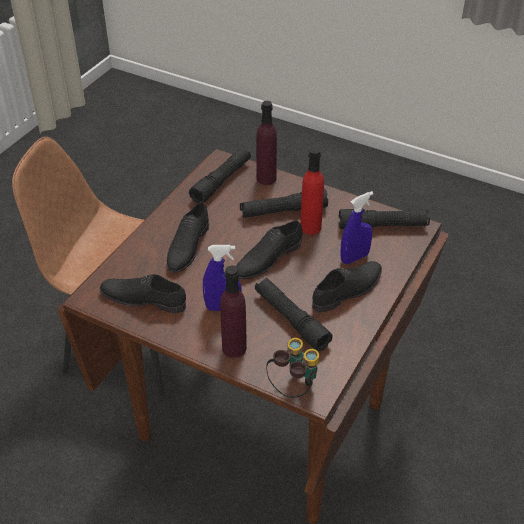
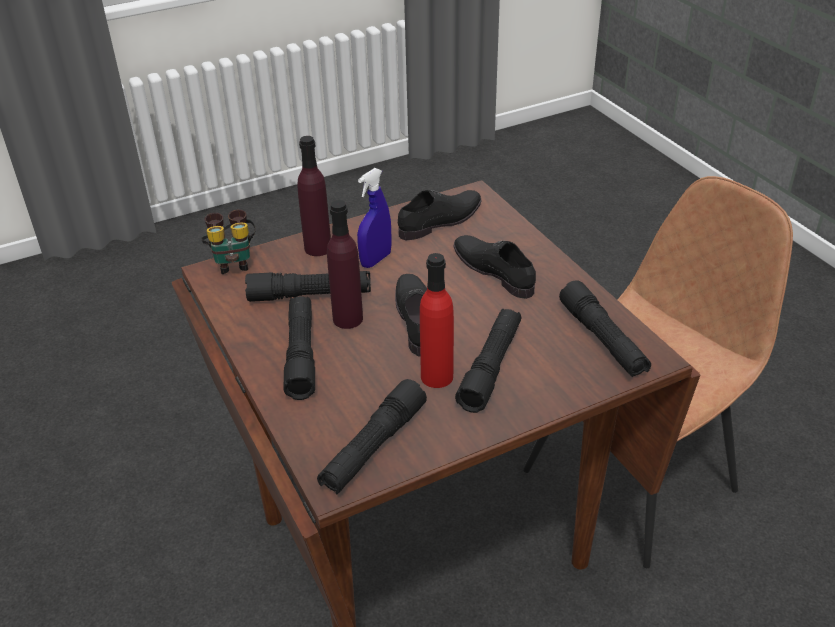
camera: 125 degrees right, 5 degrees down
(266, 178) = (577, 382): purple bottle -> purple bottle (348, 319)
(348, 290) = (301, 354): black shoe -> black flashlight
(354, 258) = (344, 387): blue spray bottle -> none

